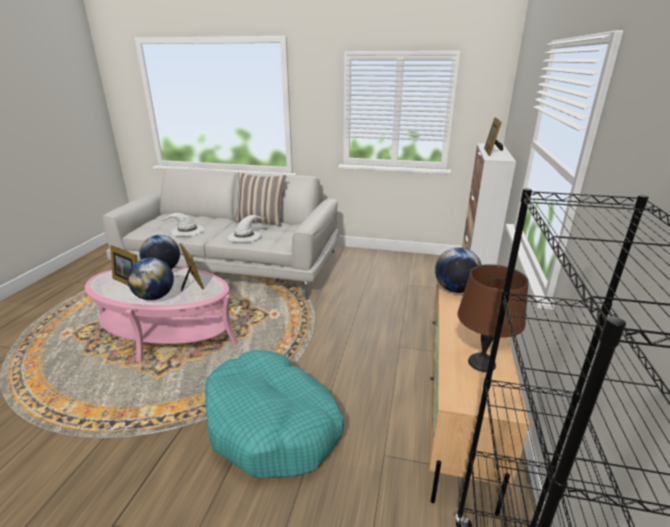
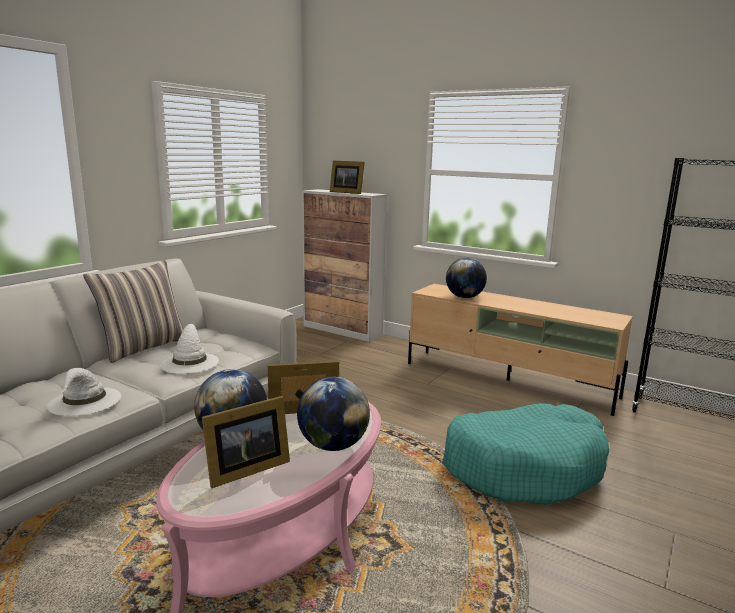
camera: 70 degrees left, 10 degrees down
(481, 363) = (571, 312): brown table lamp -> none

